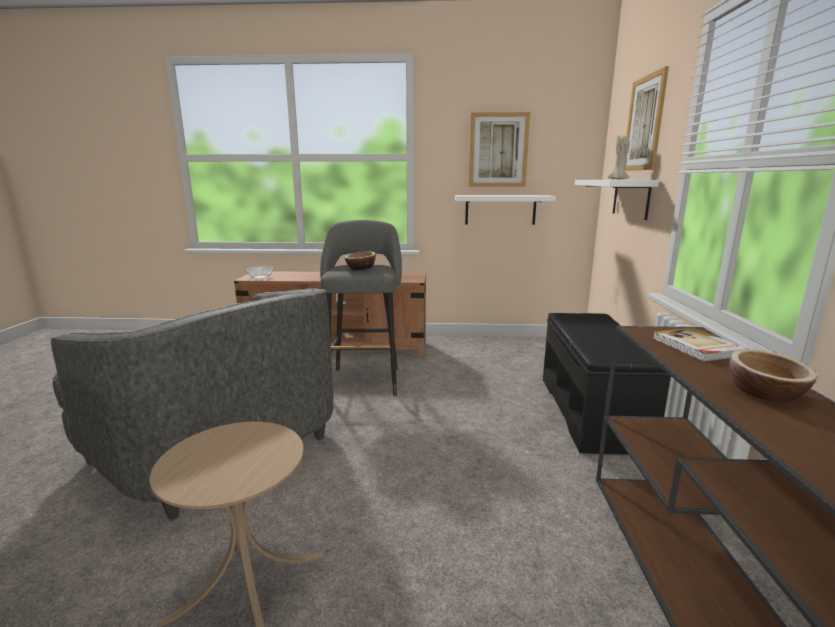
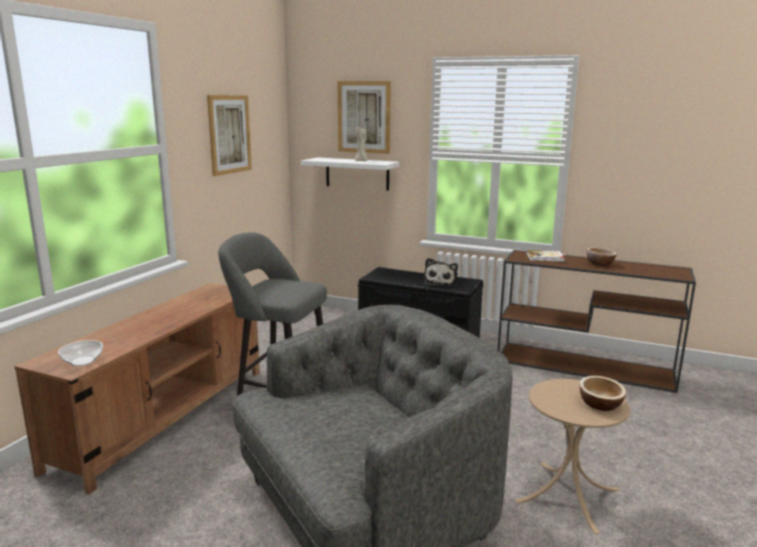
camera: 70 degrees left, 0 degrees up
(360, 268) = (289, 287): bowl -> bowl (600, 404)
(500, 209) = (236, 196): white shelf -> none
(604, 344) = (441, 282): none -> plush toy

